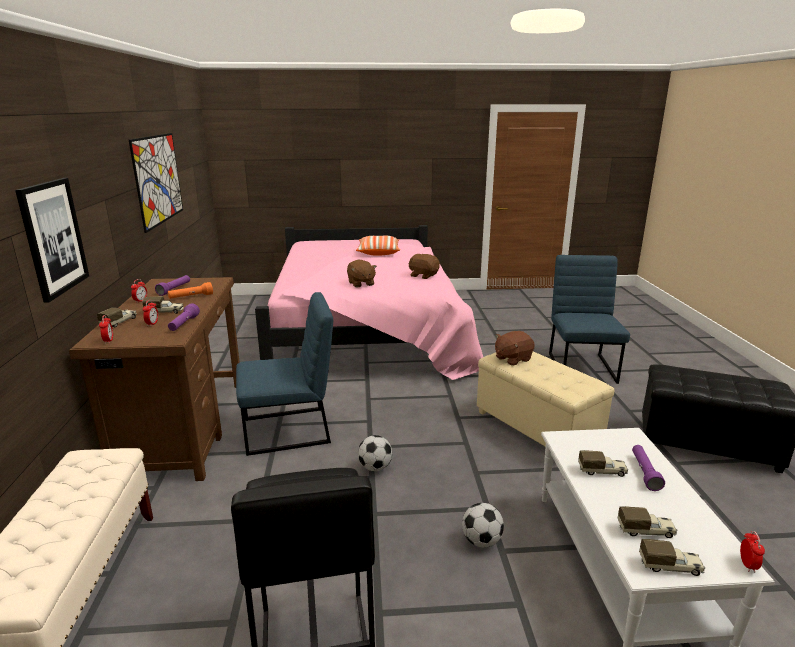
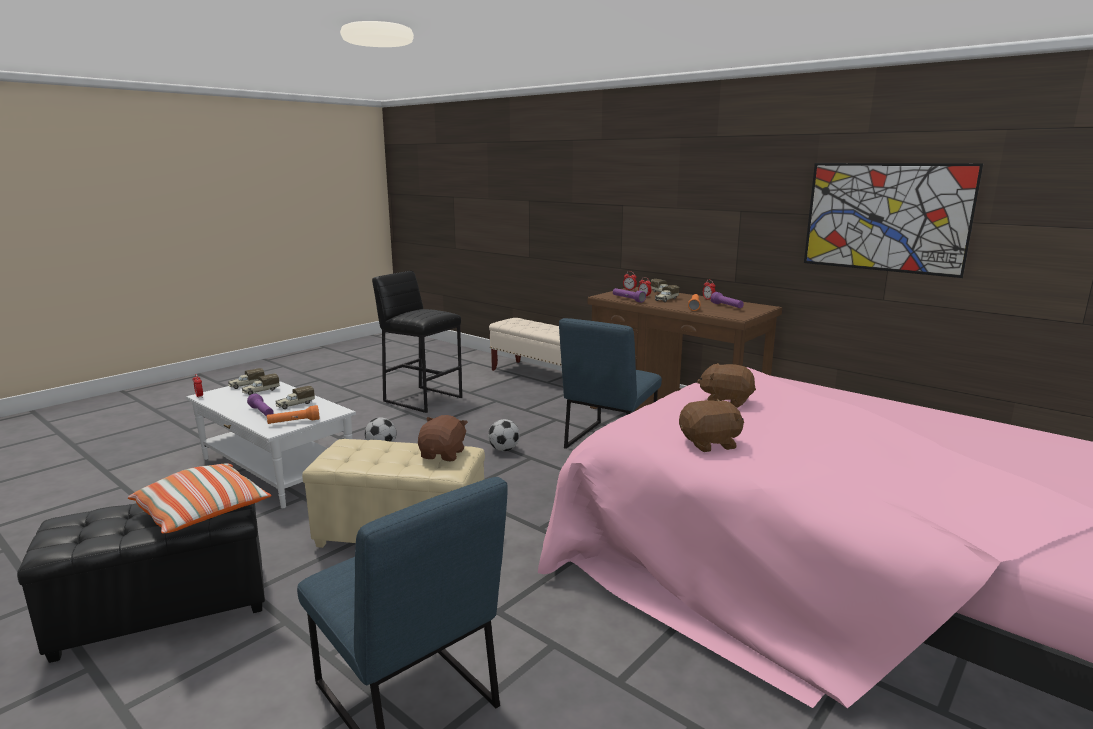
camera: 135 degrees right, 5 degrees down
(53, 237) = (653, 217): picture -> none
(378, 253) = (955, 477): pillow -> pillow (203, 514)
(610, 439) = (293, 422): none -> orange flashlight

